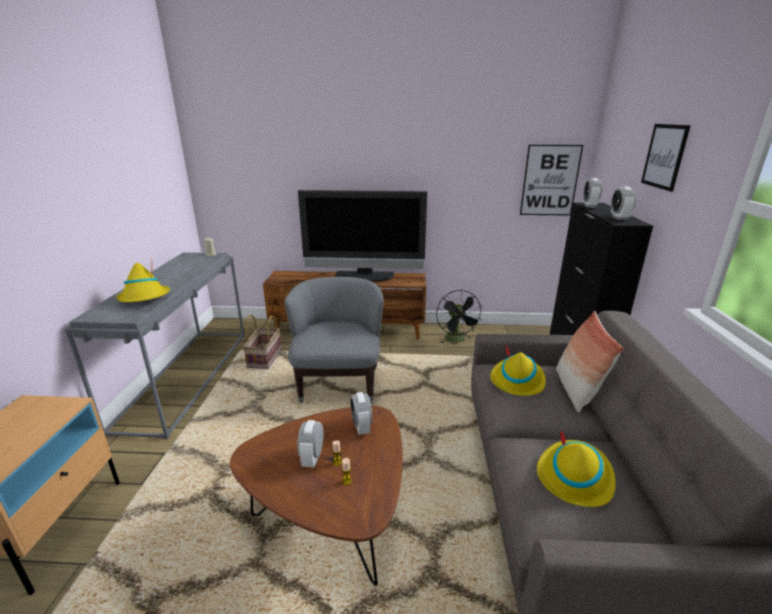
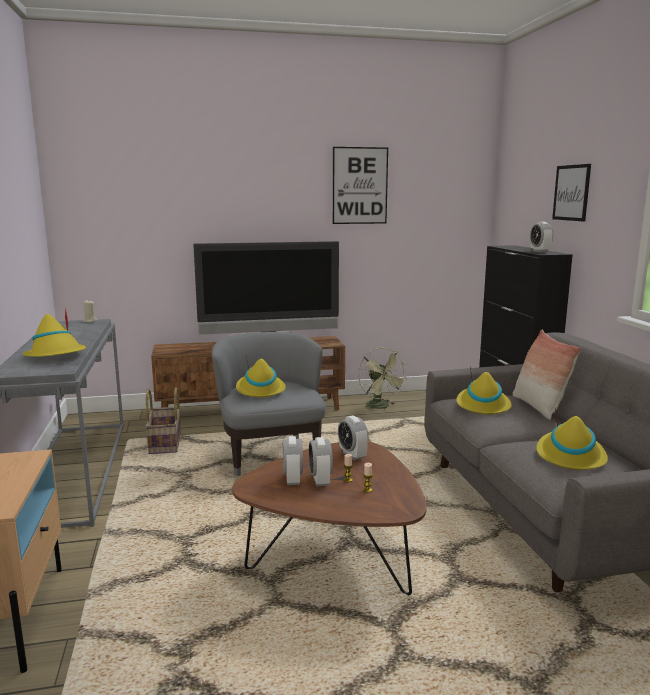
camera: 15 degrees left, 10 degrees down
(326, 331) = (260, 389): none -> yellow hat
(457, 340) = (381, 407): black fan -> green fan
(550, 180) = (457, 229): picture -> picture (360, 186)
(589, 206) = (505, 247): alarm clock -> alarm clock (293, 479)

